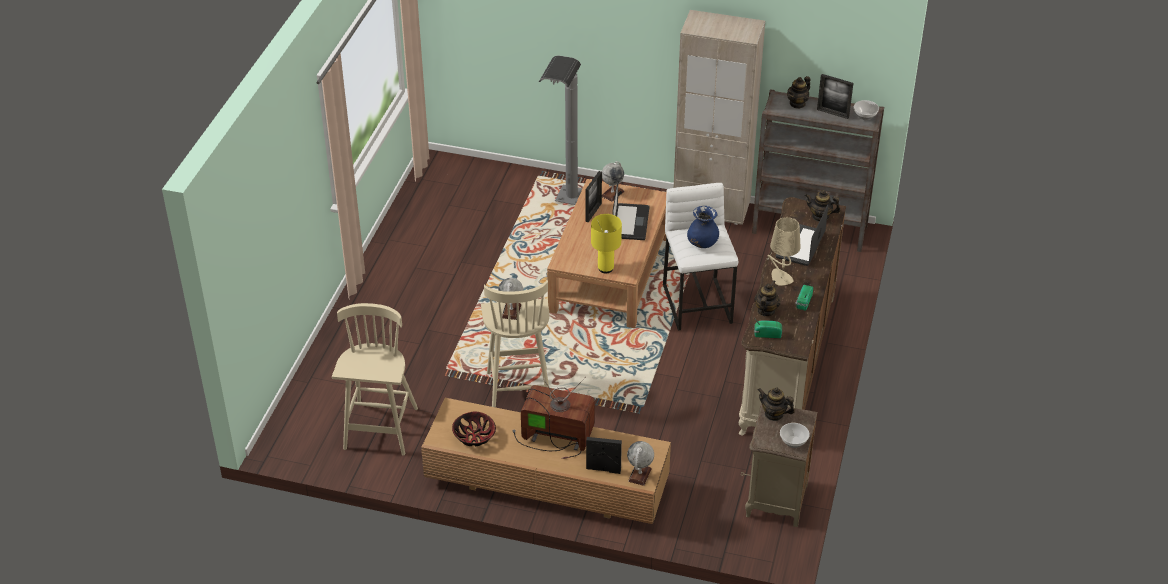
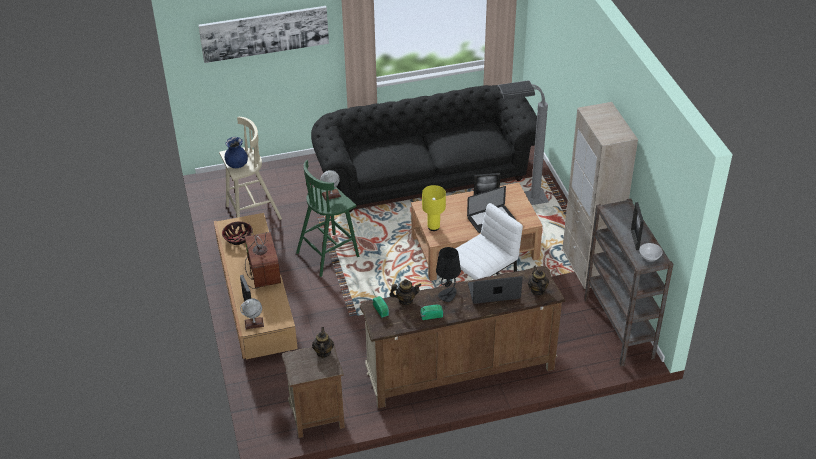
camera: 60 degrees right, 0 degrees up
(271, 197) = (264, 33): none -> picture
(446, 257) = (424, 172): none -> black sofa
(519, 390) = (329, 253): beige stool -> green stool
(612, 193) = (514, 199): globe -> none
(702, 243) = (476, 252): blue vase -> blue vase (237, 165)
(780, 278) = (448, 294): beige table lamp -> black table lamp
(793, 441) = (303, 372): bowl -> none
(797, 103) = (627, 218): teapot -> none

